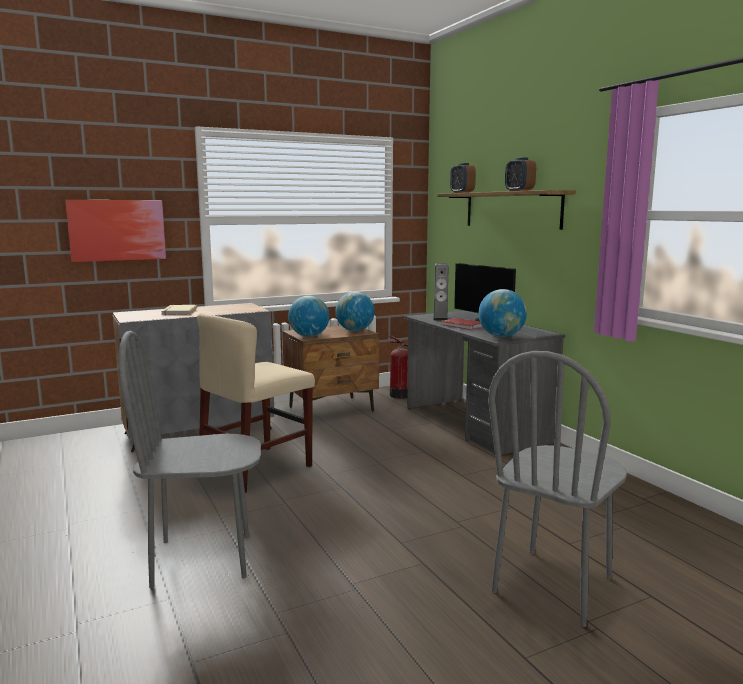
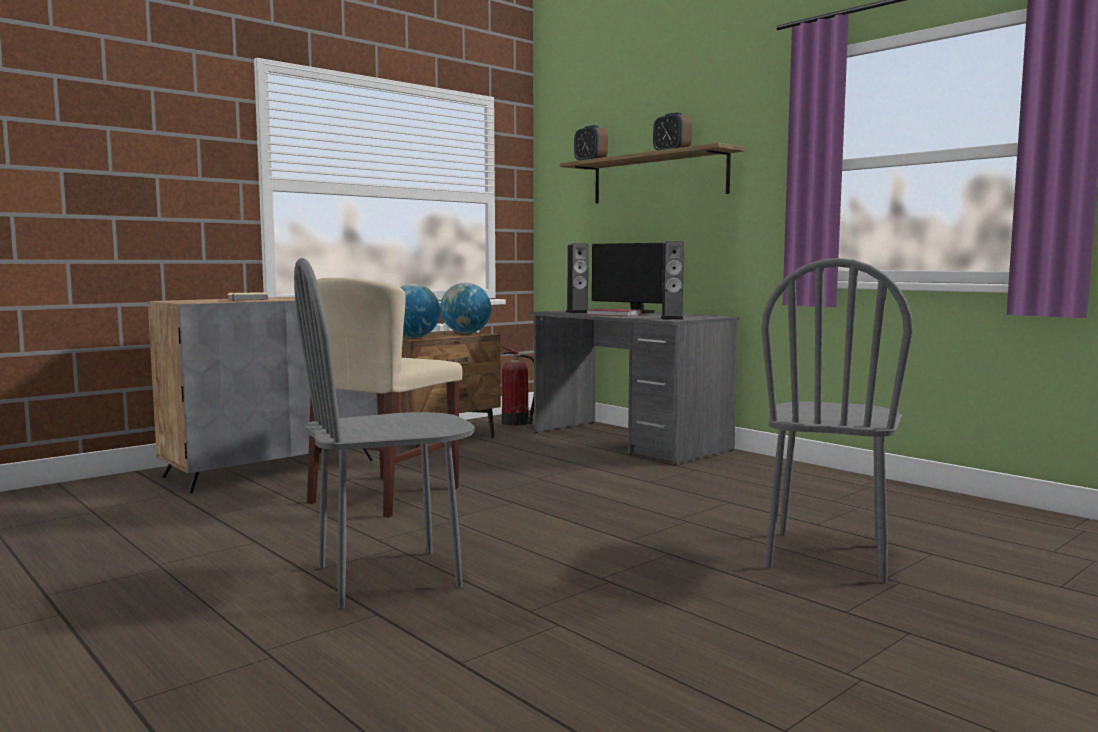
camera: 15 degrees left, 5 degrees down
(117, 230) = (148, 189): picture -> none
(501, 336) = (672, 318): globe -> speaker

